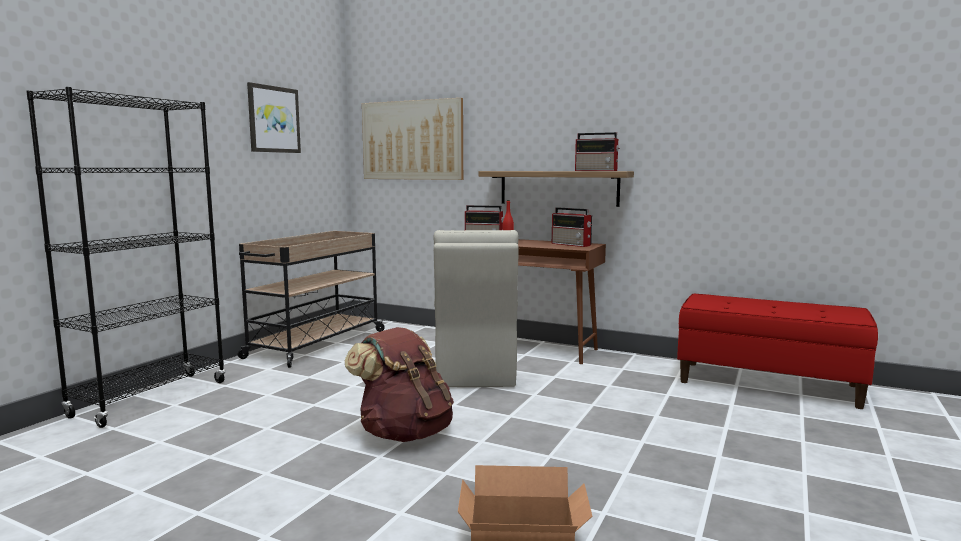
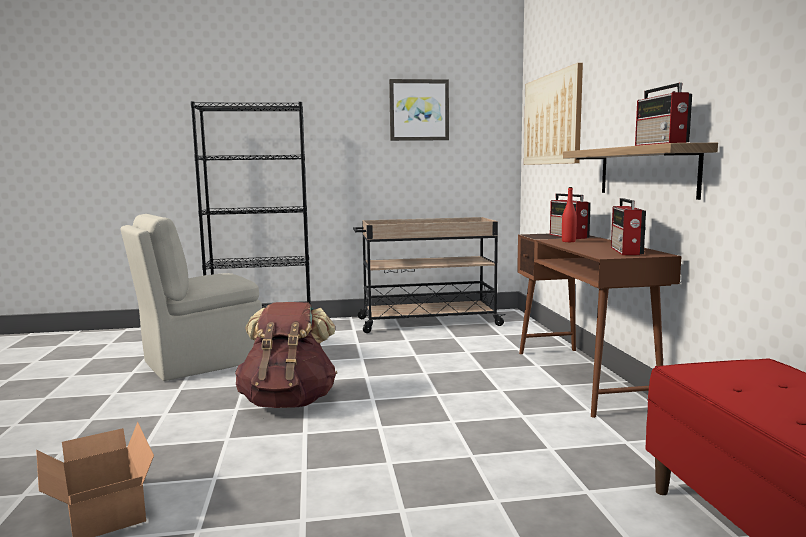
camera: 55 degrees right, 0 degrees up
(475, 372) = (467, 383): beige chair -> beige chair (200, 362)

